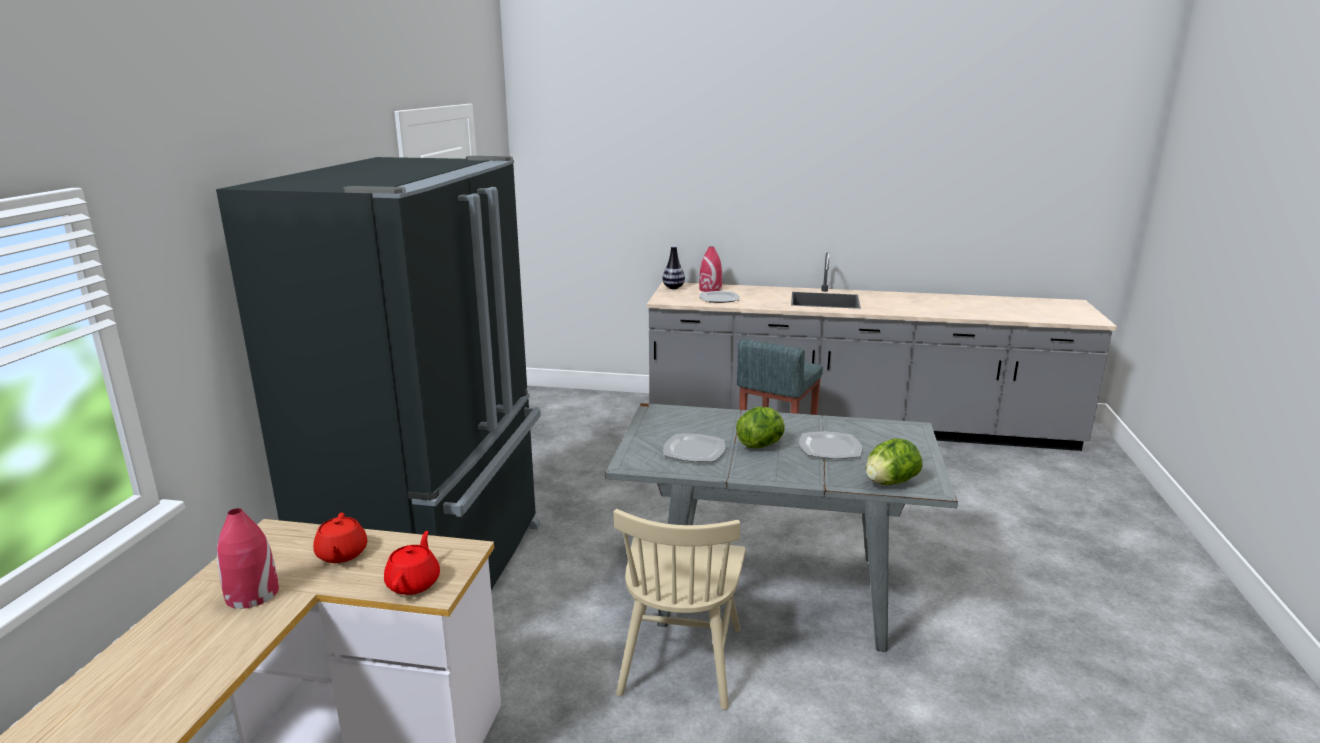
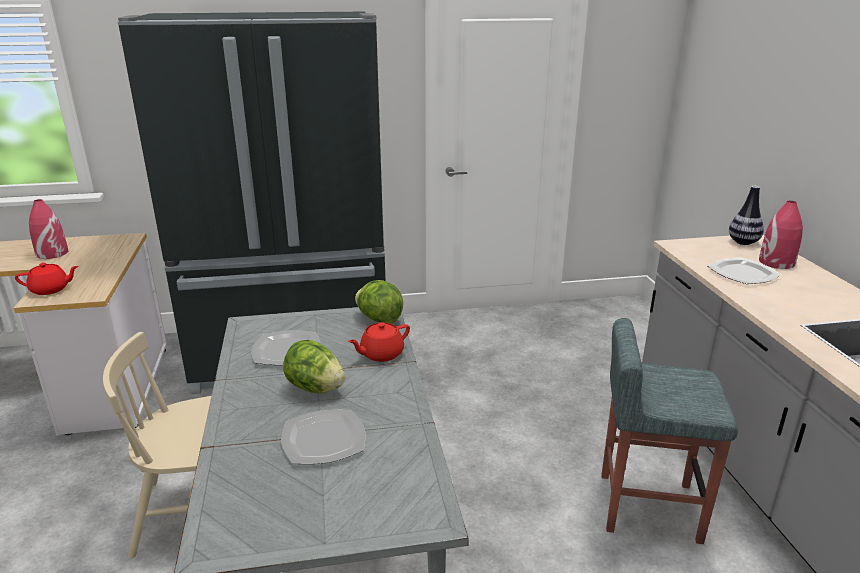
camera: 70 degrees right, 5 degrees up
(341, 554) = (94, 262): red teapot -> red teapot (381, 354)
(890, 482) = (226, 502): lettuce -> lettuce (379, 319)

